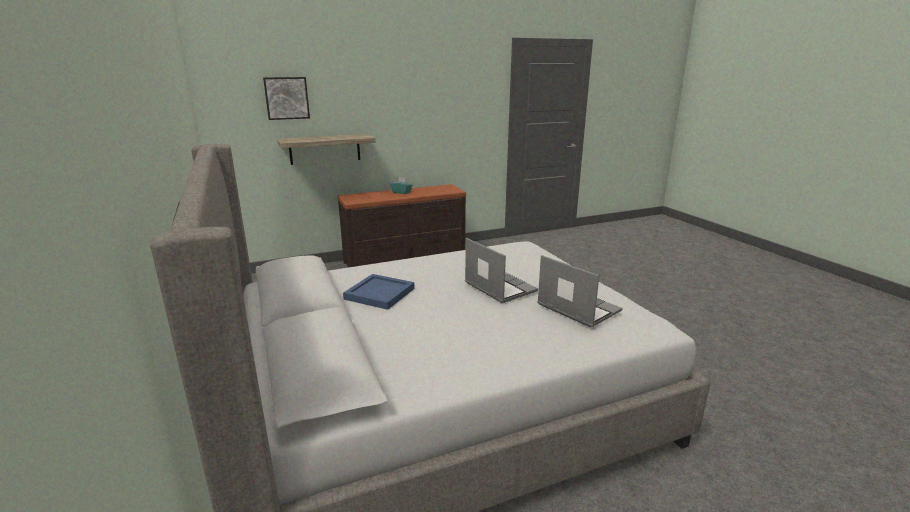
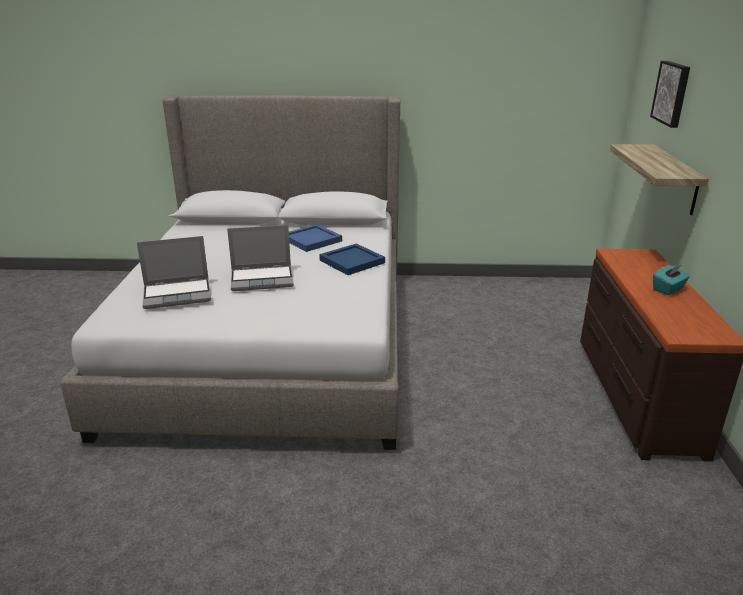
camera: 115 degrees right, 5 degrees up
(422, 266) = (351, 261): none -> blue tray

